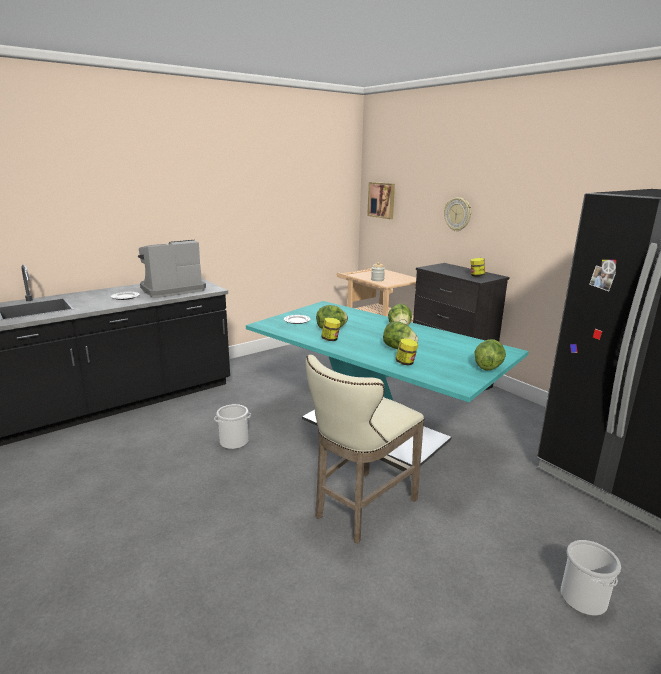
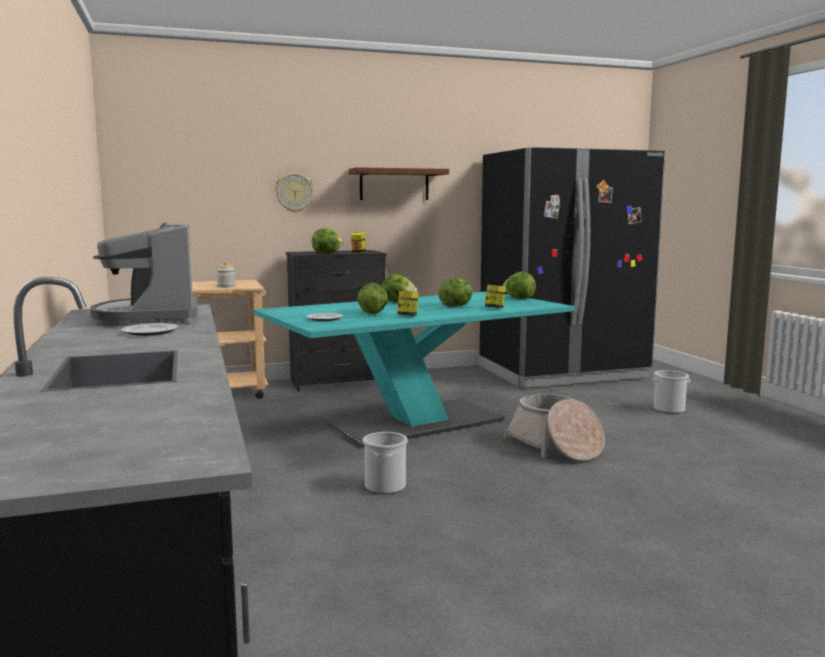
camera: 70 degrees left, 10 degrees down
(360, 509) = (555, 447): beige stool -> basket
(382, 200) = (155, 185): picture -> none
(449, 271) = (327, 253): none -> lettuce
(541, 216) = (394, 184): none -> brown shelf

